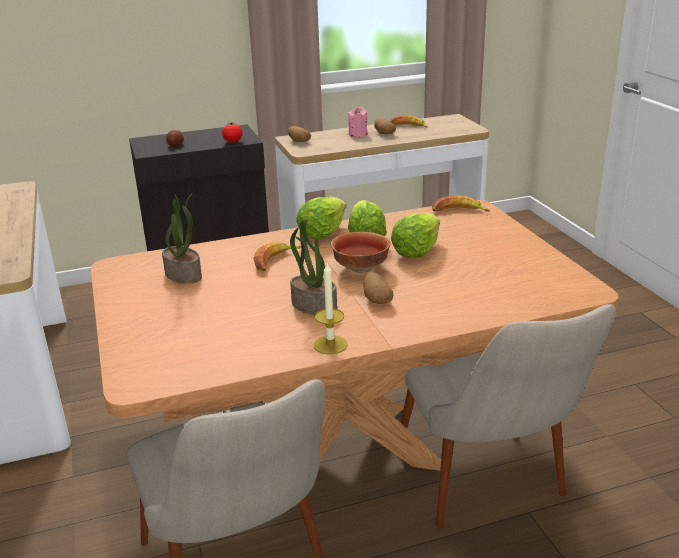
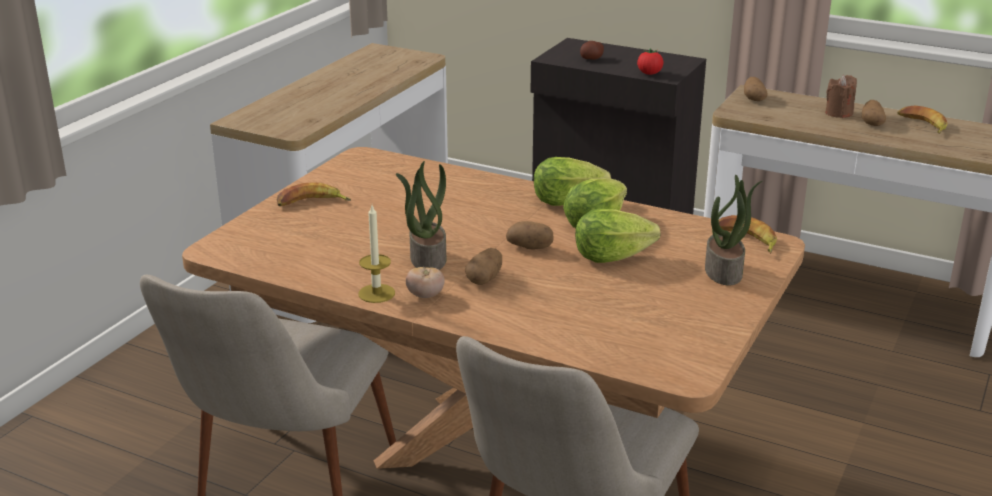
camera: 45 degrees right, 0 degrees up
(184, 275) = (391, 186): potted plant -> potted plant (724, 272)
(276, 261) = (478, 208): banana -> banana (312, 203)
(358, 134) = (839, 113): pink candle -> brown candle
(360, 268) = (530, 247): bowl -> potato
(364, 328) = (425, 295): none -> tomato

